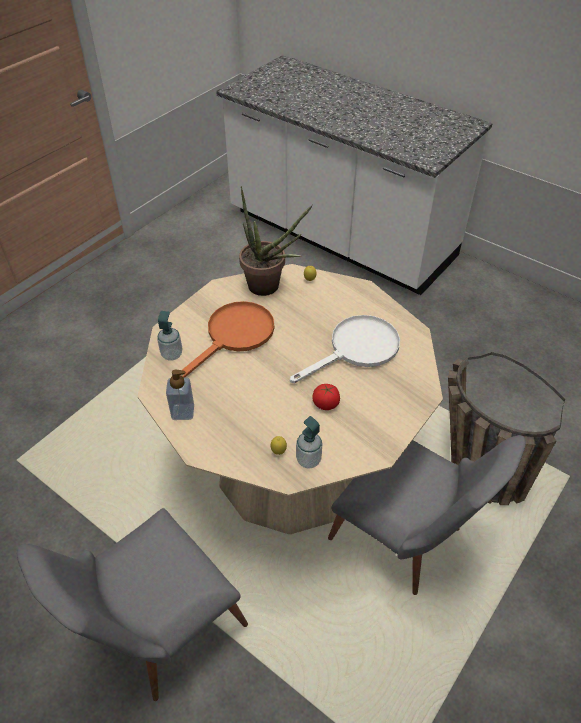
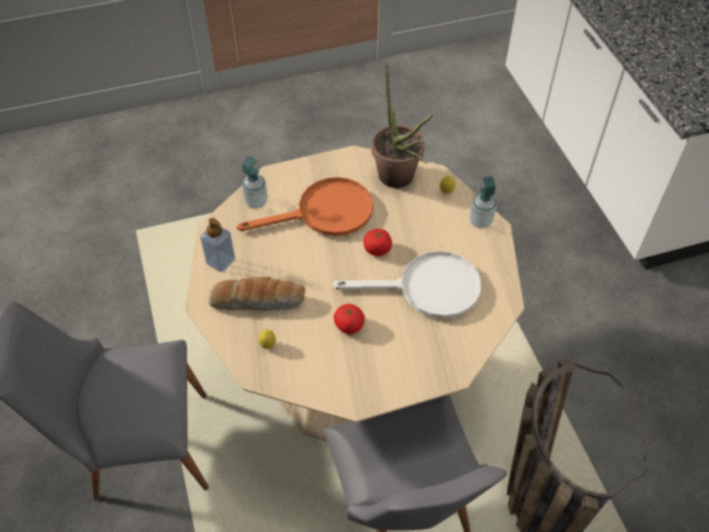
camera: 35 degrees right, 5 degrees up
(240, 424) = (258, 300): none -> bread
(297, 341) = (377, 249): none -> tomato
(308, 460) = (286, 368): soap dispenser -> soap dispenser (480, 221)

